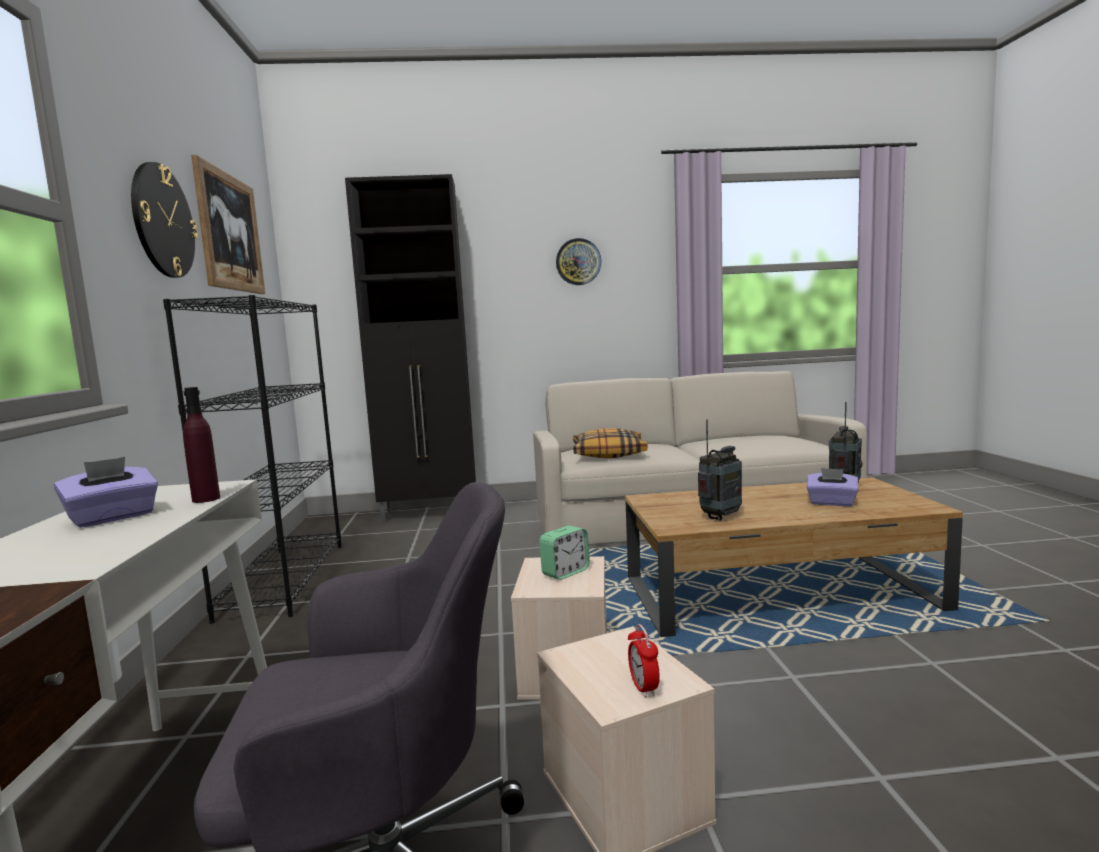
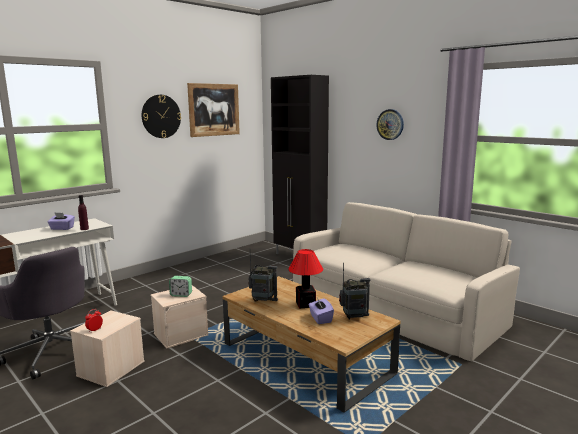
camera: 50 degrees right, 5 degrees up
(284, 579) = (202, 264): black bookcase -> none
(609, 453) = (339, 252): pillow -> none
(767, 501) = (305, 304): none -> table lamp

